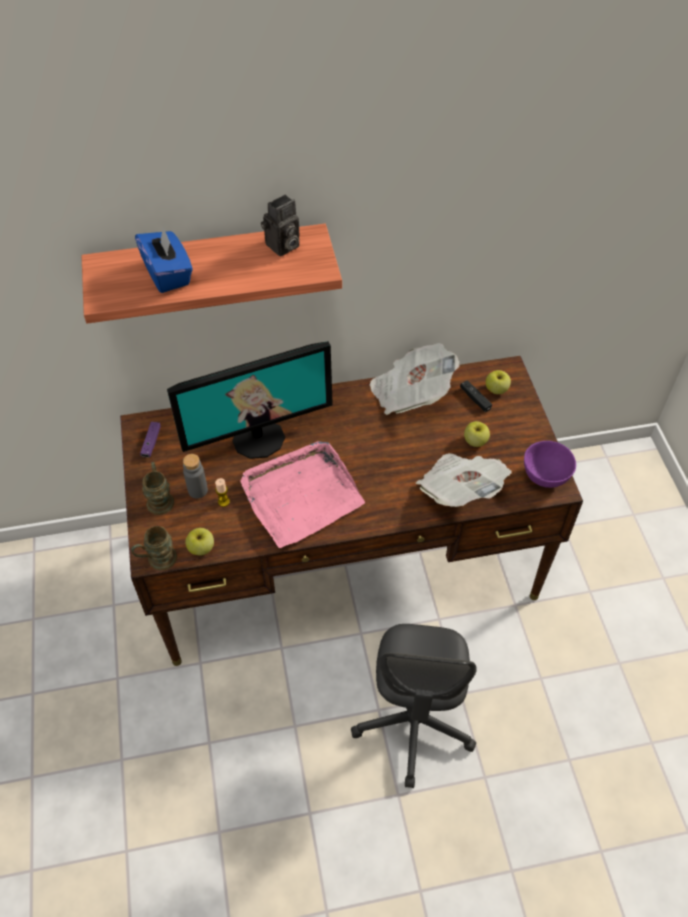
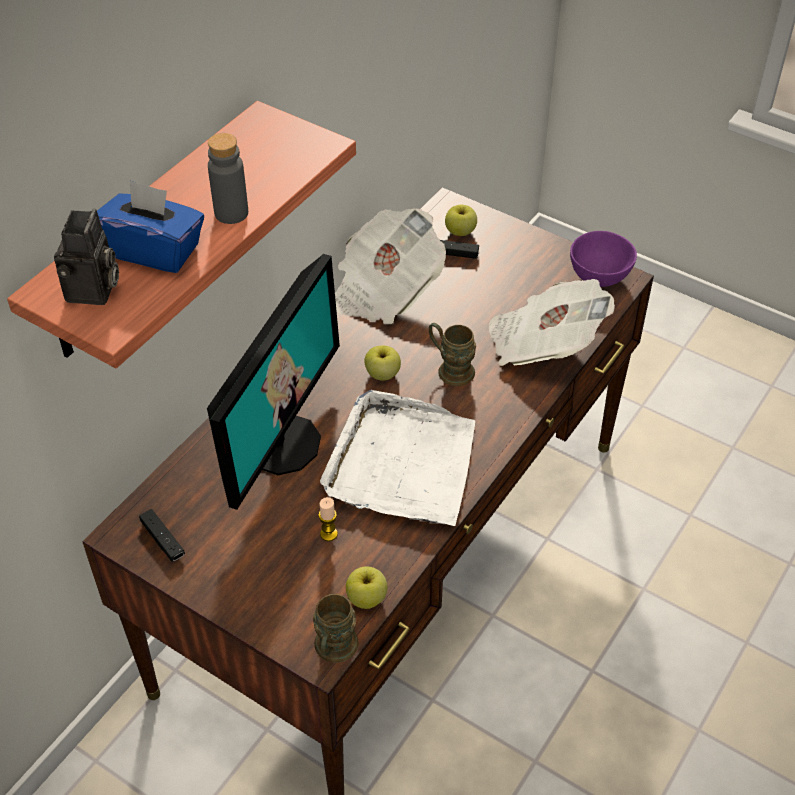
camera: 45 degrees left, 5 degrees down
(151, 442) = (163, 540): purple game controller -> black game controller
(160, 498) = (252, 588): brown mug -> brown mug (450, 369)
(198, 490) = (284, 545): grey bottle -> grey bottle (231, 213)
(282, 247) = (246, 148): camera -> camera (93, 292)
(301, 495) = (402, 464): pink tray -> white tray
(414, 725) = (638, 654): grey office chair -> none
(475, 441) = (501, 291): apple -> apple (382, 374)

